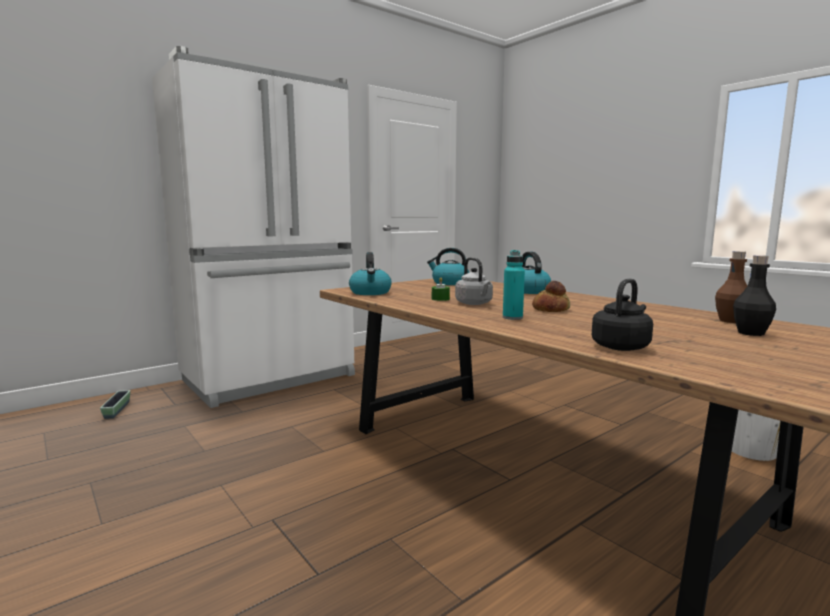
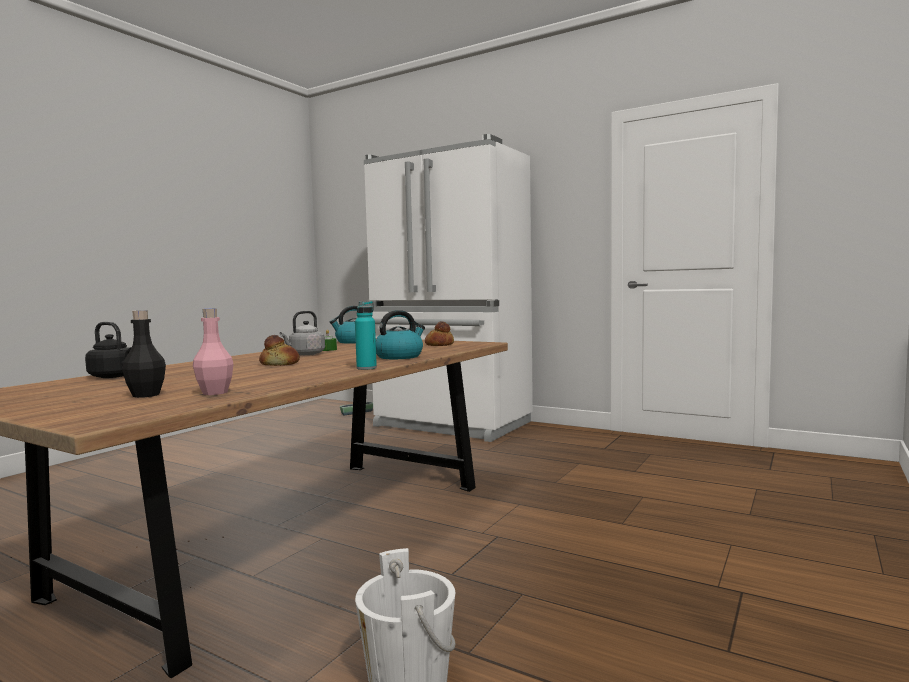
camera: 70 degrees right, 5 degrees down
(449, 283) = (439, 345): kettle -> bread
(512, 317) = (236, 361): turquoise bottle -> turquoise bottle (366, 368)
(731, 321) = (215, 393): brown bottle -> pink bottle

